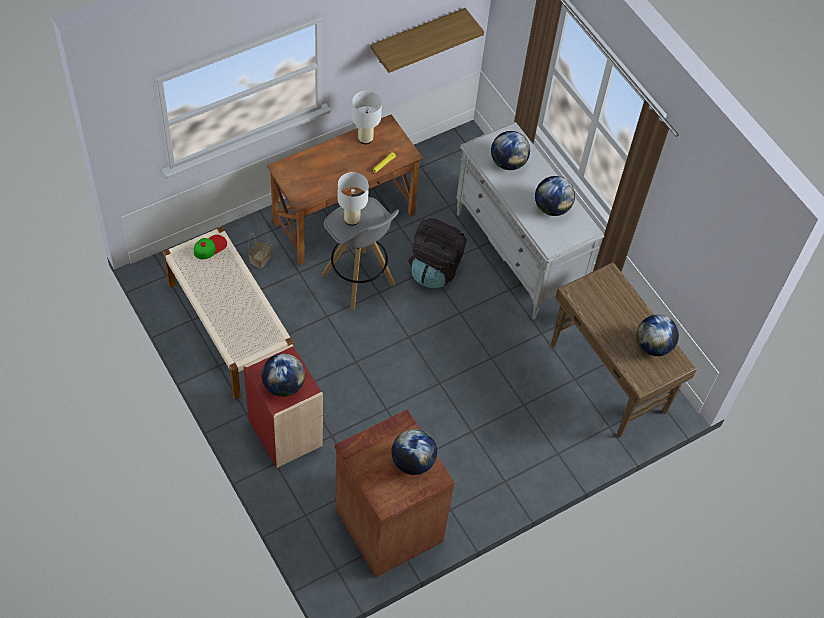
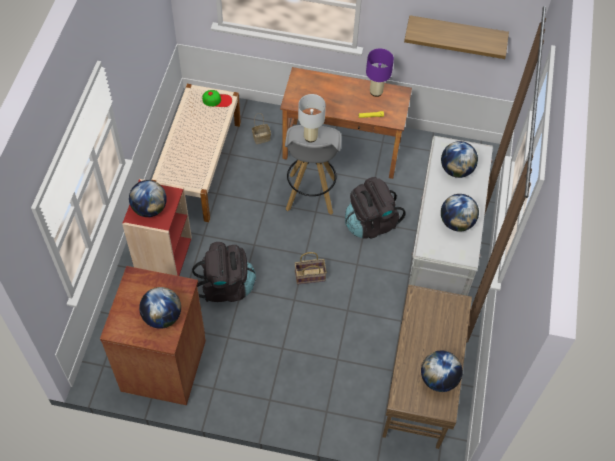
camera: 45 degrees right, 0 degrees up
(365, 139) = (376, 92): white table lamp -> purple table lamp
(371, 417) = (226, 287): none -> black backpack
(431, 351) = (310, 275): none -> basket

